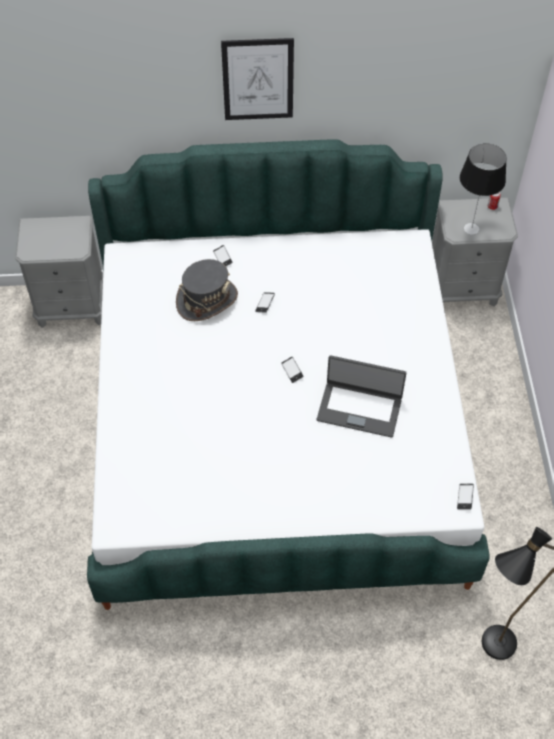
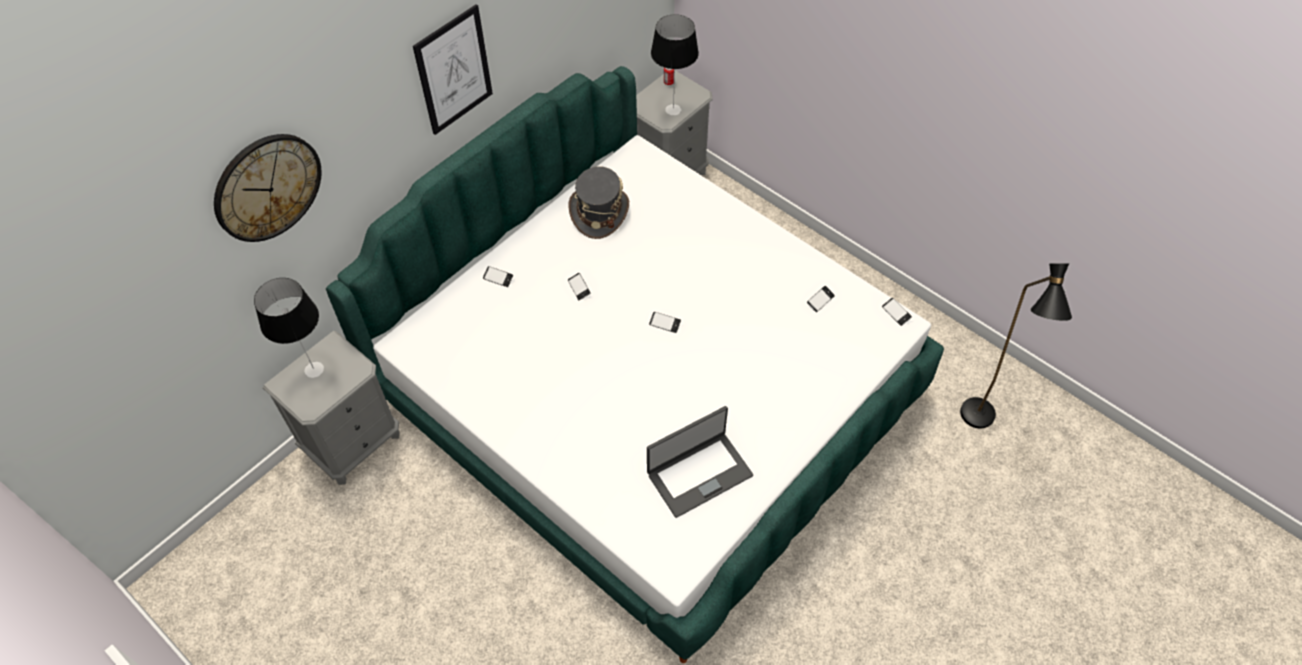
camera: 45 degrees left, 0 degrees up
(54, 231) = (314, 370): none -> table lamp
(62, 79) = (267, 187): none -> wall clock
(207, 300) = (526, 322): grey hat -> grey hat (599, 212)
(359, 408) = (749, 310): laptop -> laptop (699, 473)
(419, 443) = (820, 300): none -> phone

